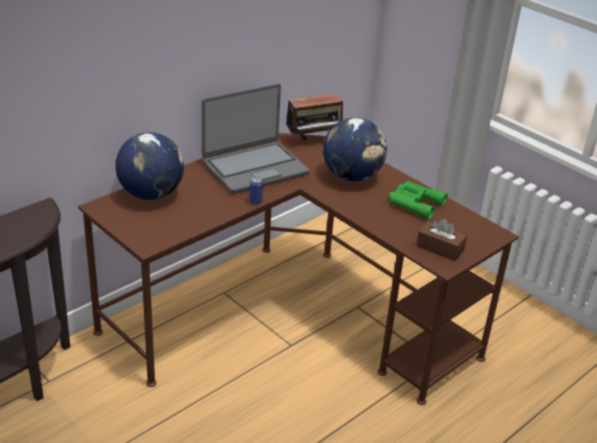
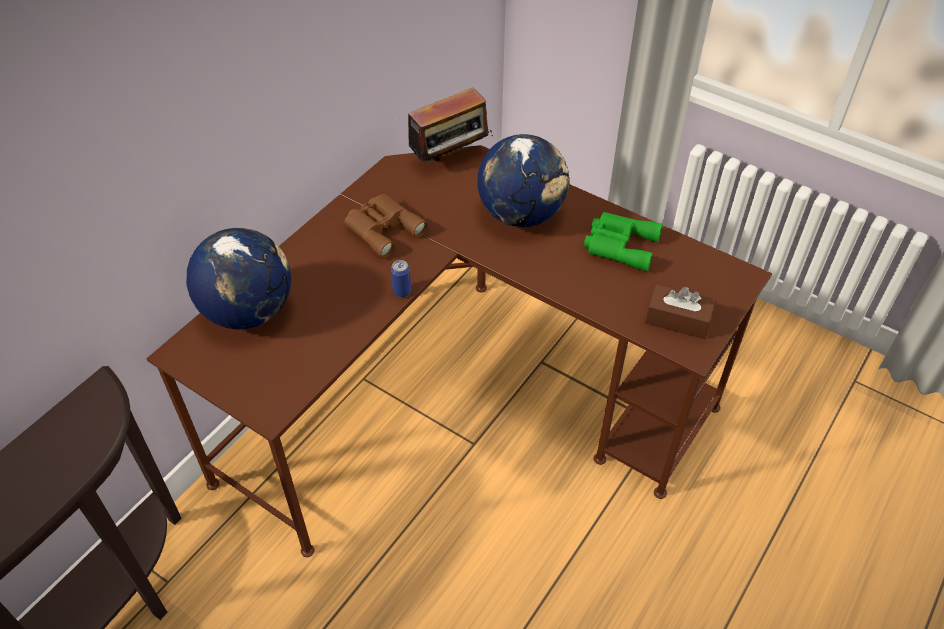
camera: 10 degrees left, 15 degrees up
(254, 168) = (383, 228): laptop -> brown binoculars

